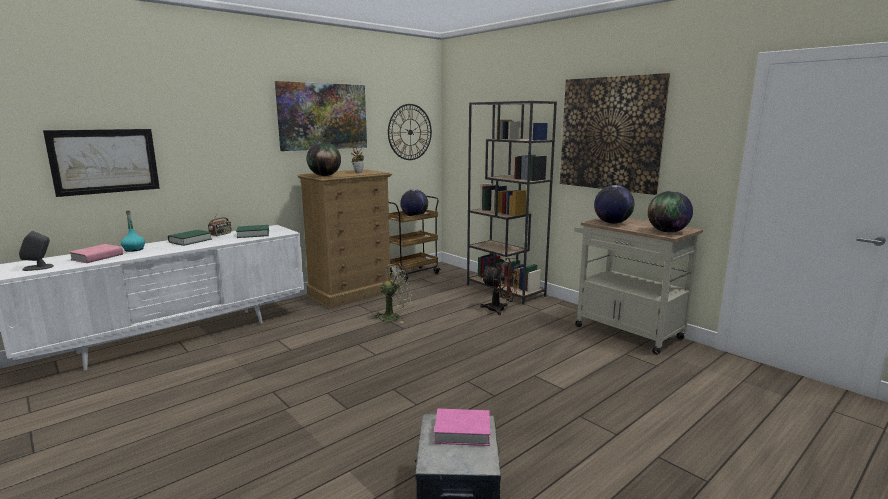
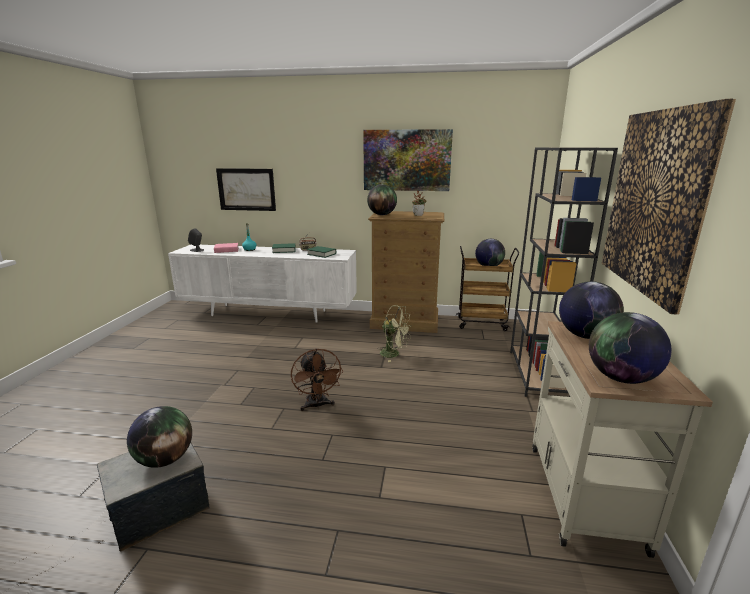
camera: 50 degrees right, 5 degrees up
(410, 132) = (507, 178): wall clock -> none
(462, 431) = (165, 459): pink book -> globe
(500, 310) = (490, 390): brown fan -> brown fan (317, 406)

